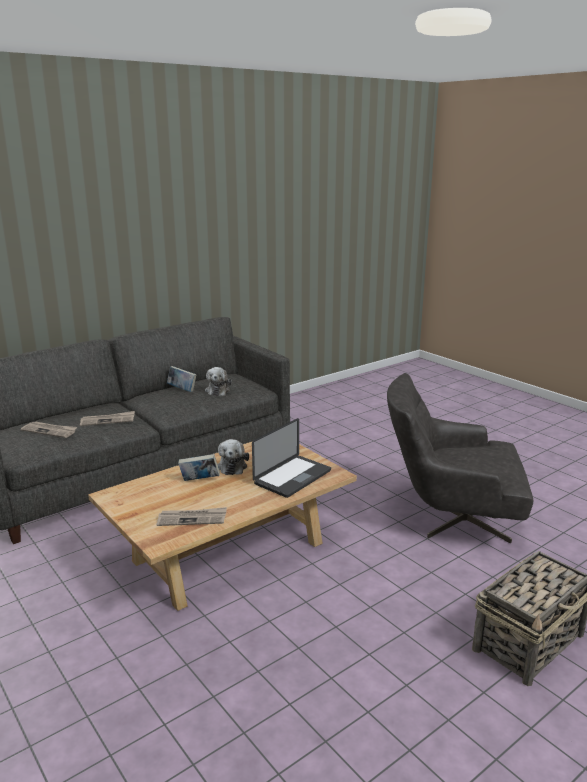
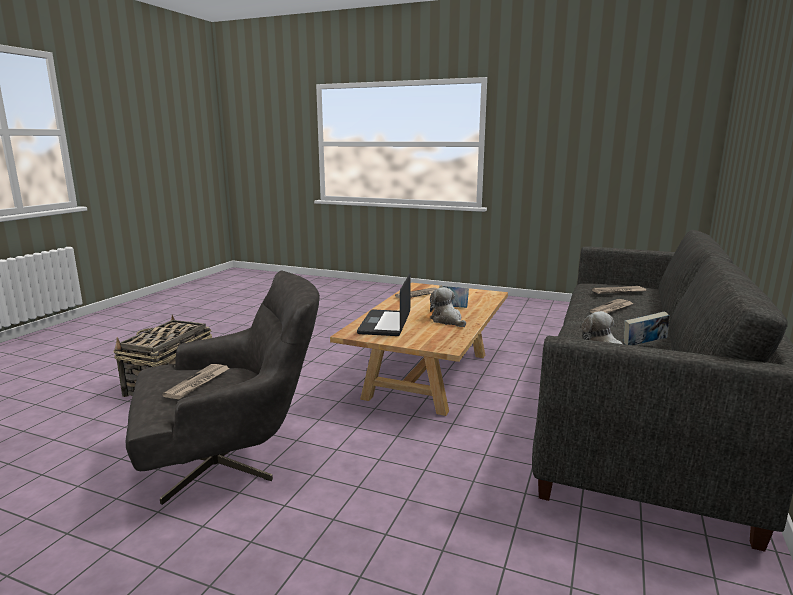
camera: 150 degrees right, 5 degrees down
(476, 456) = (198, 383): none -> newspaper

